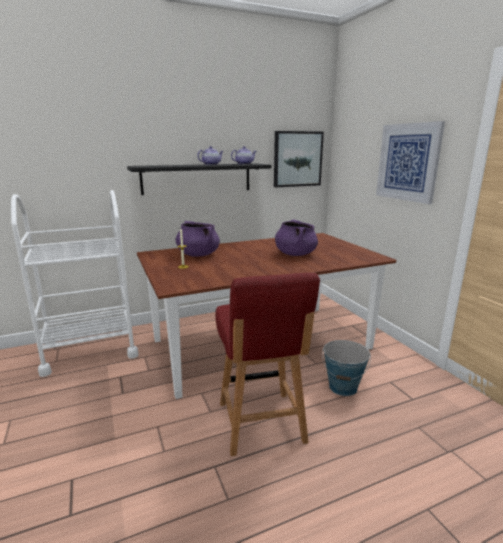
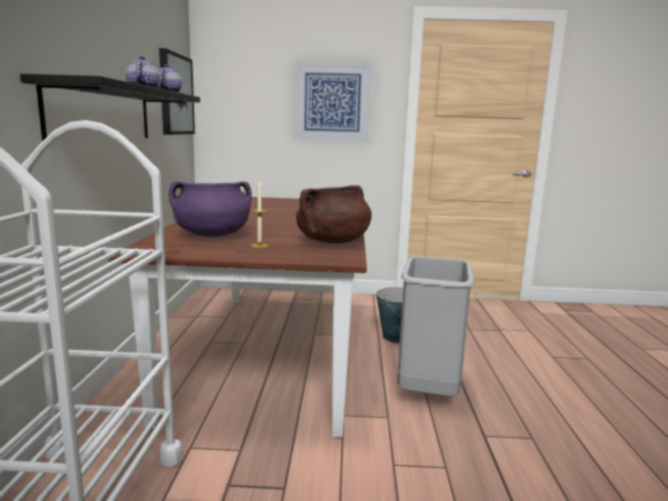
camera: 65 degrees left, 5 degrees down
(215, 278) = (332, 241): none -> brown cooking pot
(261, 423) = (429, 391): red chair -> grey trash can
(295, 254) = (292, 212): purple cooking pot -> none

